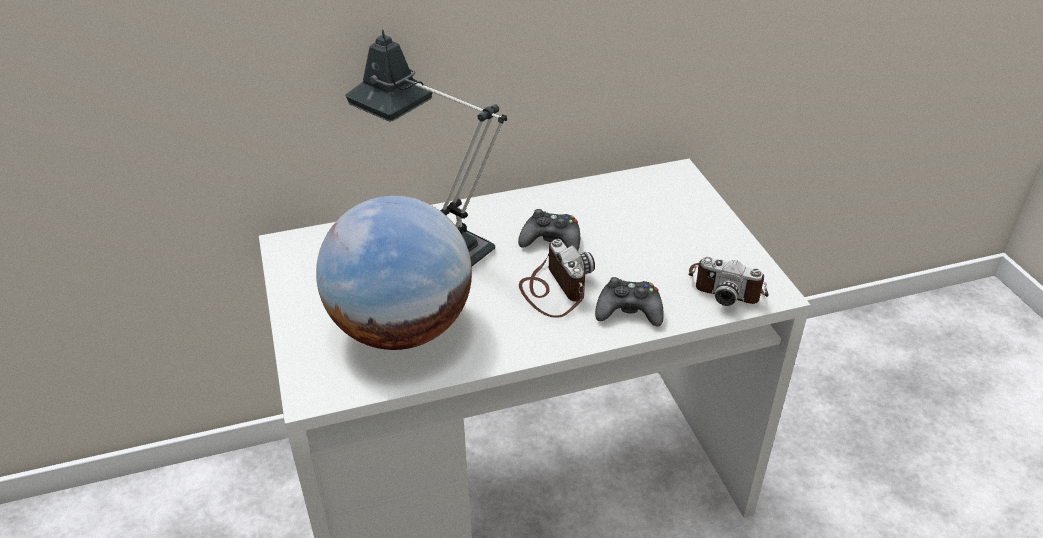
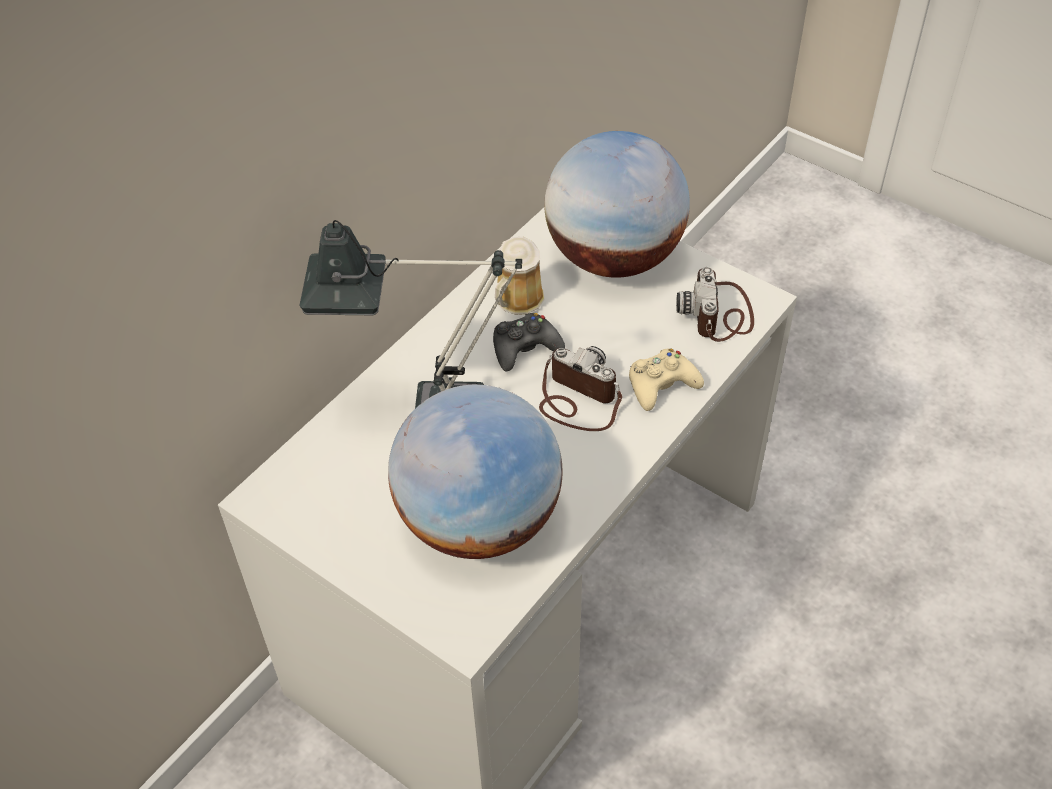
camera: 35 degrees left, 10 degrees up
(577, 209) = (517, 300): none -> mug
(629, 310) = (661, 385): black game controller -> beige game controller
(679, 214) = (614, 257): none -> globe
(727, 286) = (719, 314): camera -> camera turned 105 degrees clockwise

